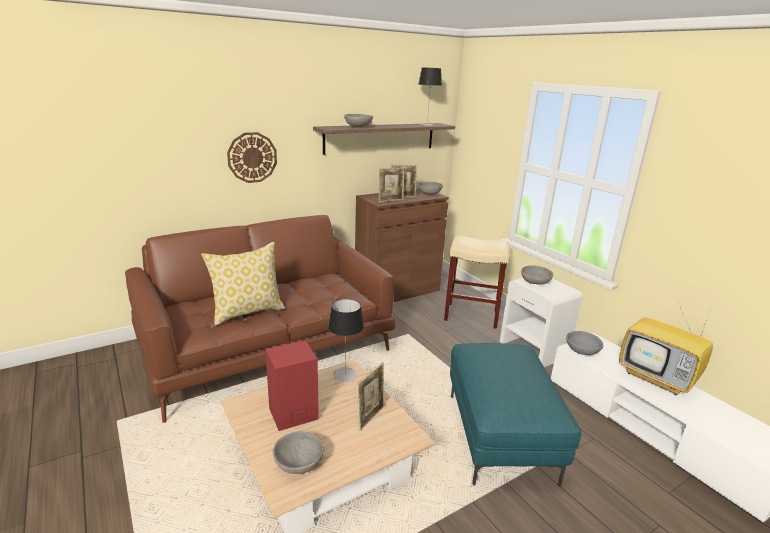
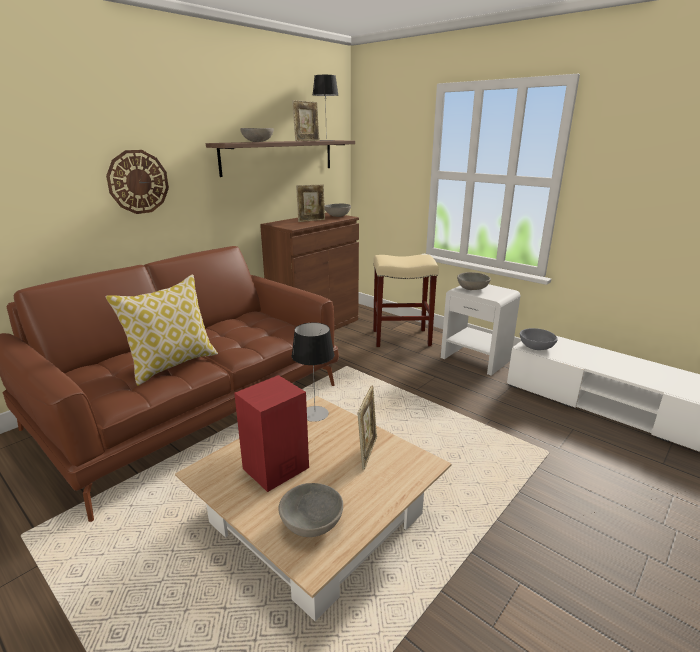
camera: 15 degrees left, 0 degrees up
(390, 200) = (302, 224): picture frame -> picture frame (307, 141)
(500, 437) = (489, 447): turquoise ottoman -> none
(658, 379) = (615, 359): television -> none

